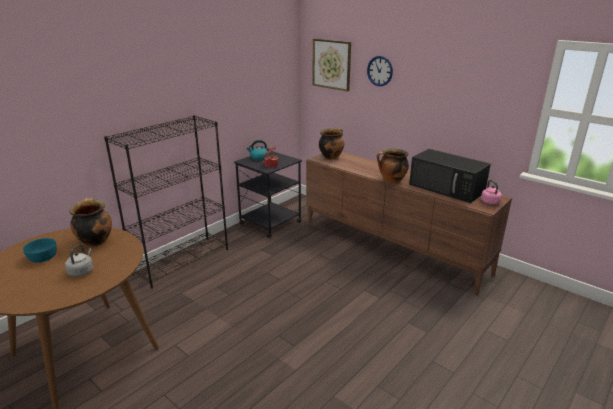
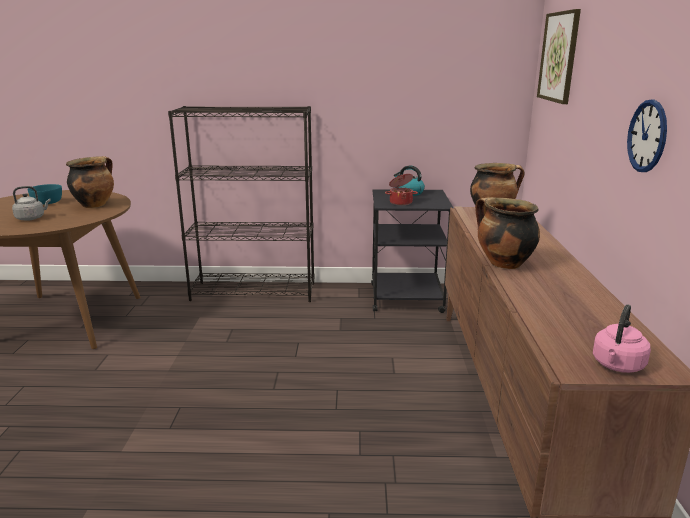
camera: 50 degrees right, 5 degrees down
(380, 71) = (601, 59): wall clock -> wall clock (647, 136)
(447, 188) = (581, 309): black microwave -> none

